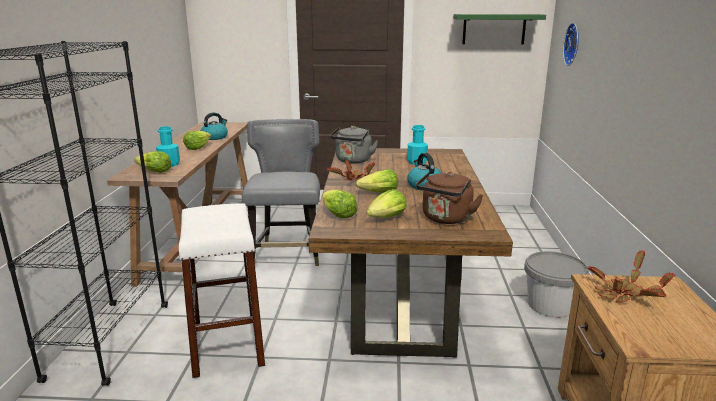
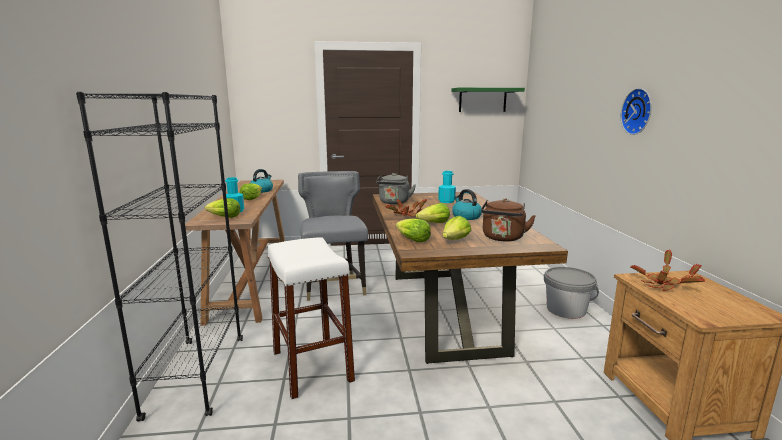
camera: 10 degrees left, 5 degrees down
(574, 44) = (551, 108): wall clock -> wall clock (639, 111)

